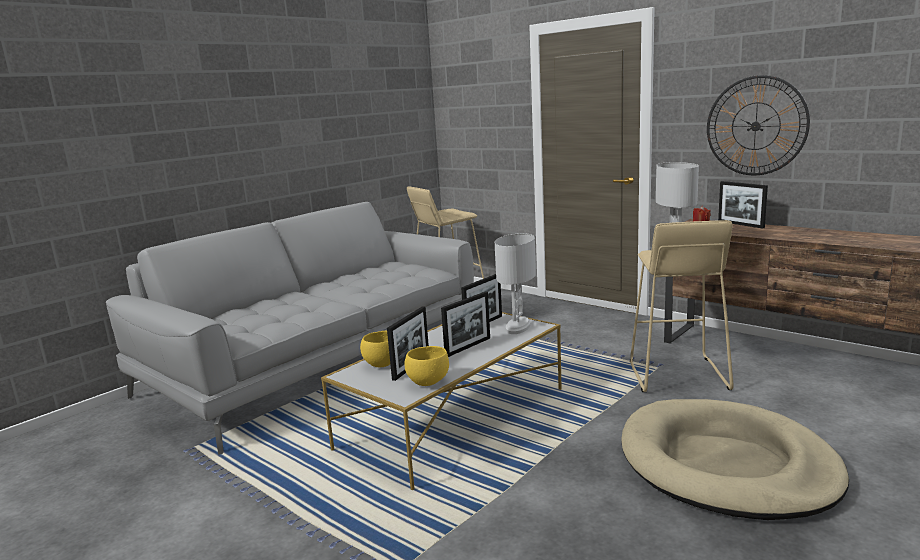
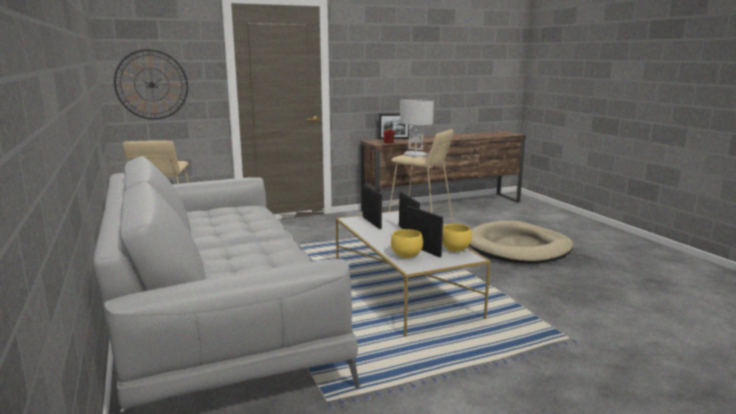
camera: 65 degrees left, 0 degrees up
(517, 327) = (391, 217): white table lamp -> none
(755, 126) = (391, 79): wall clock -> wall clock (151, 84)

